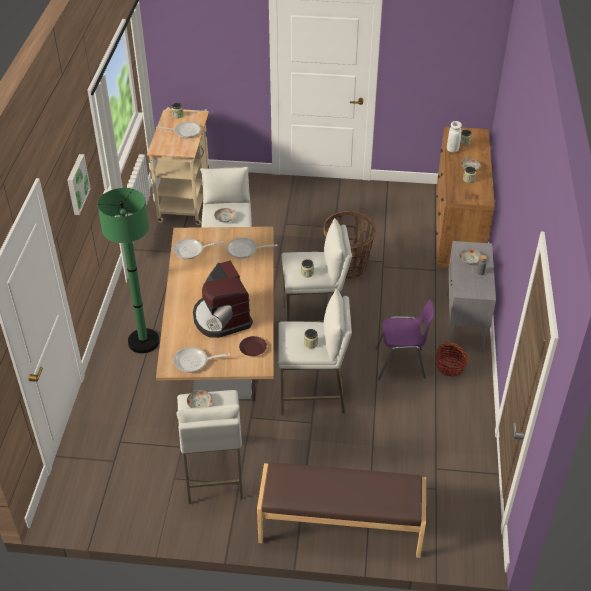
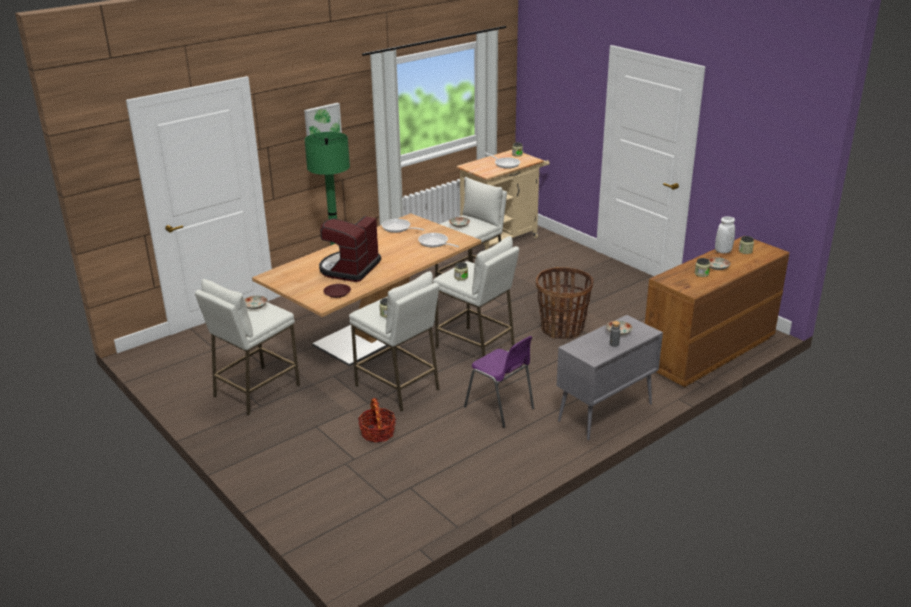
camera: 45 degrees right, 15 degrees down
(194, 362) = (288, 281): frying pan -> none
(340, 527) = (278, 474): brown bench -> none
(450, 366) = (539, 433): basket -> basket (377, 433)

